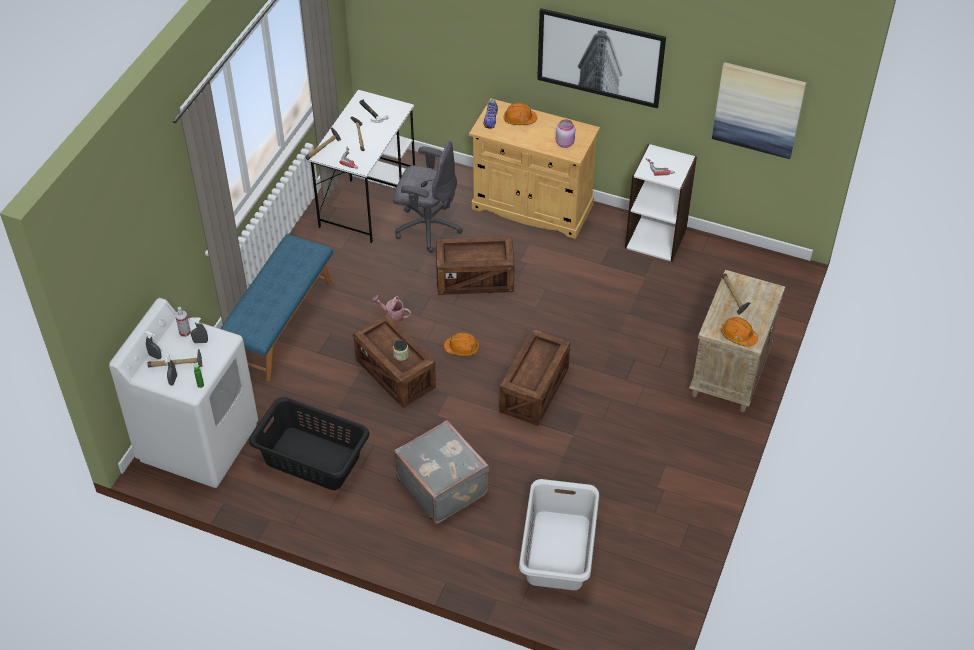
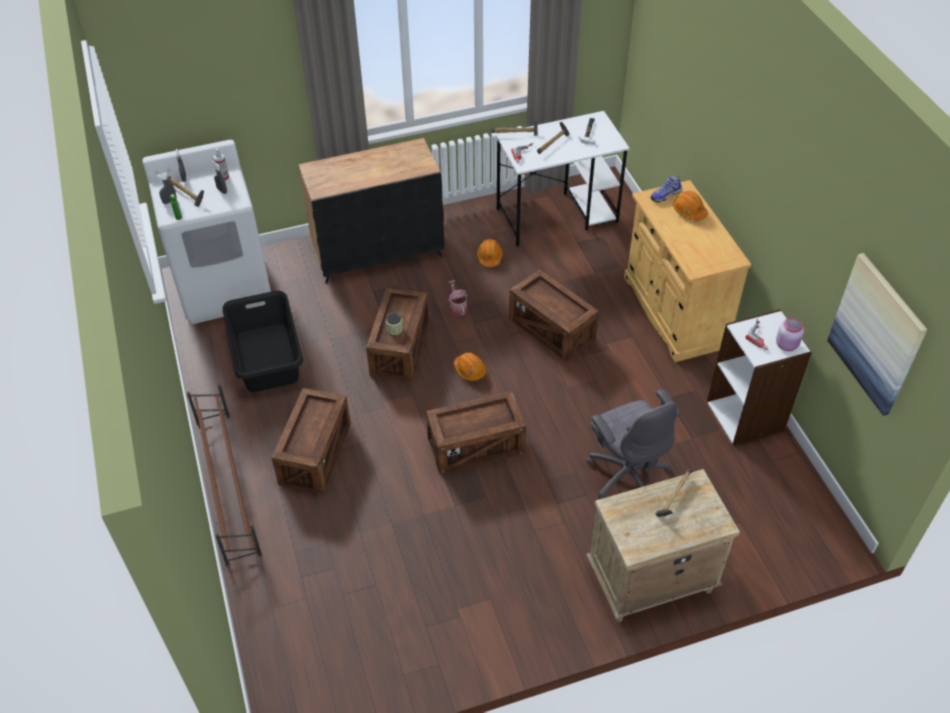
camera: 50 degrees right, 0 degrees up
(280, 324) = (379, 253): blue bench -> black cabinet
(417, 556) = (228, 485): none -> brown shoe rack
(427, 227) = (571, 266): grey office chair -> grey office chair (627, 475)
(443, 485) = (315, 454): grey suitcase -> crate
(557, 550) = (317, 579): grey laundry basket -> none
(565, 143) = (700, 255): pink jar -> pink jar (787, 345)
(600, 57) = (772, 182): picture -> none
(738, 336) = (629, 533): orange hard hat -> orange hard hat (489, 257)

